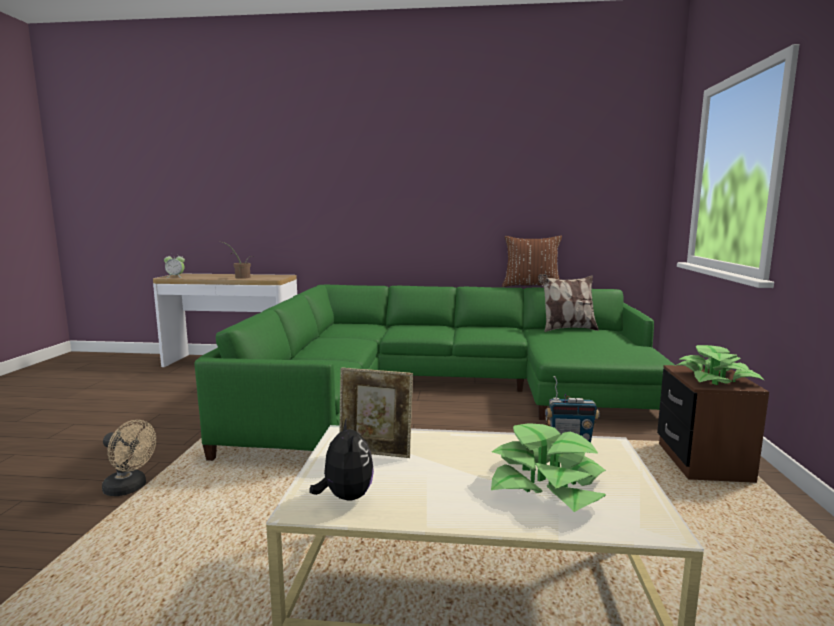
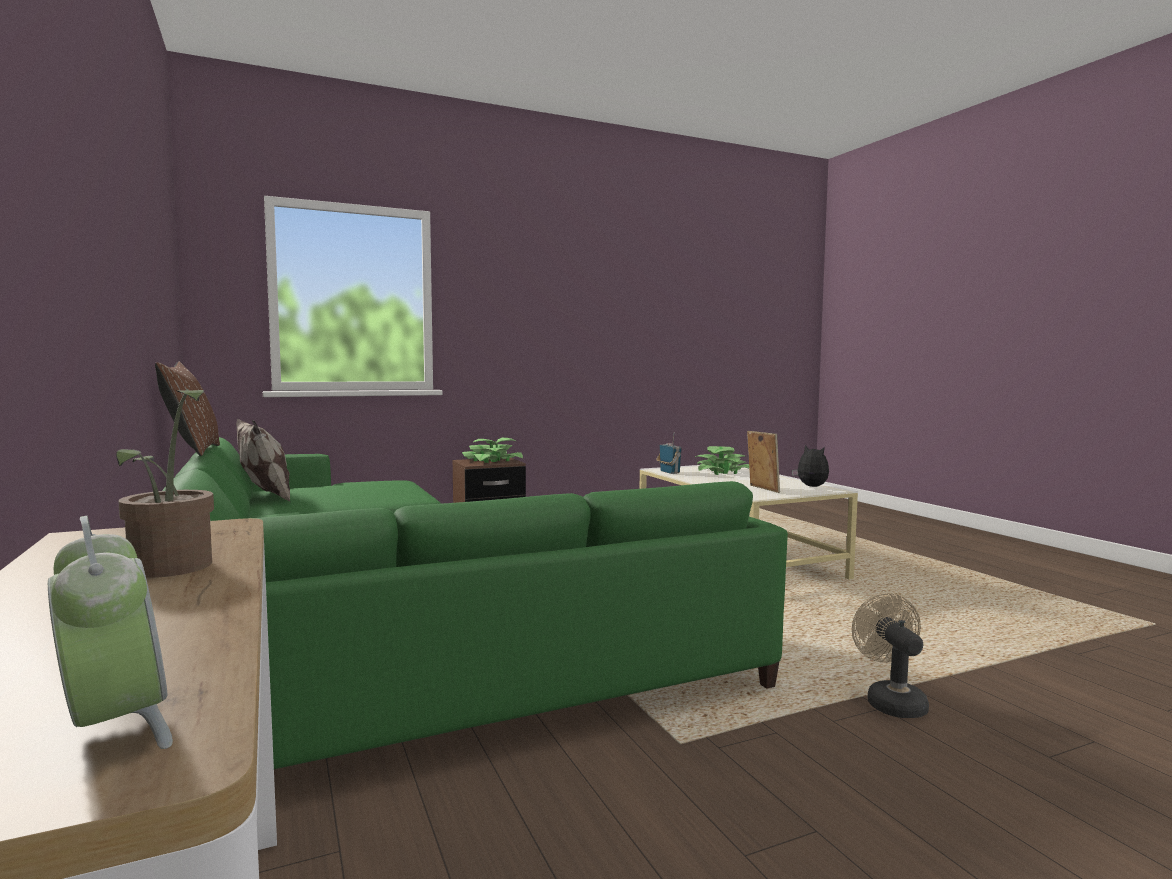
camera: 120 degrees left, 5 degrees down
(345, 497) = (810, 487): plush toy -> plush toy turned 105 degrees clockwise

